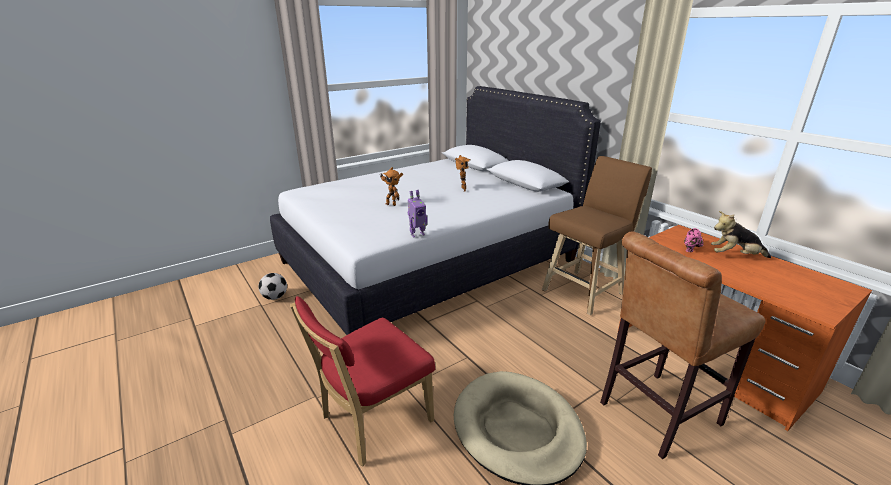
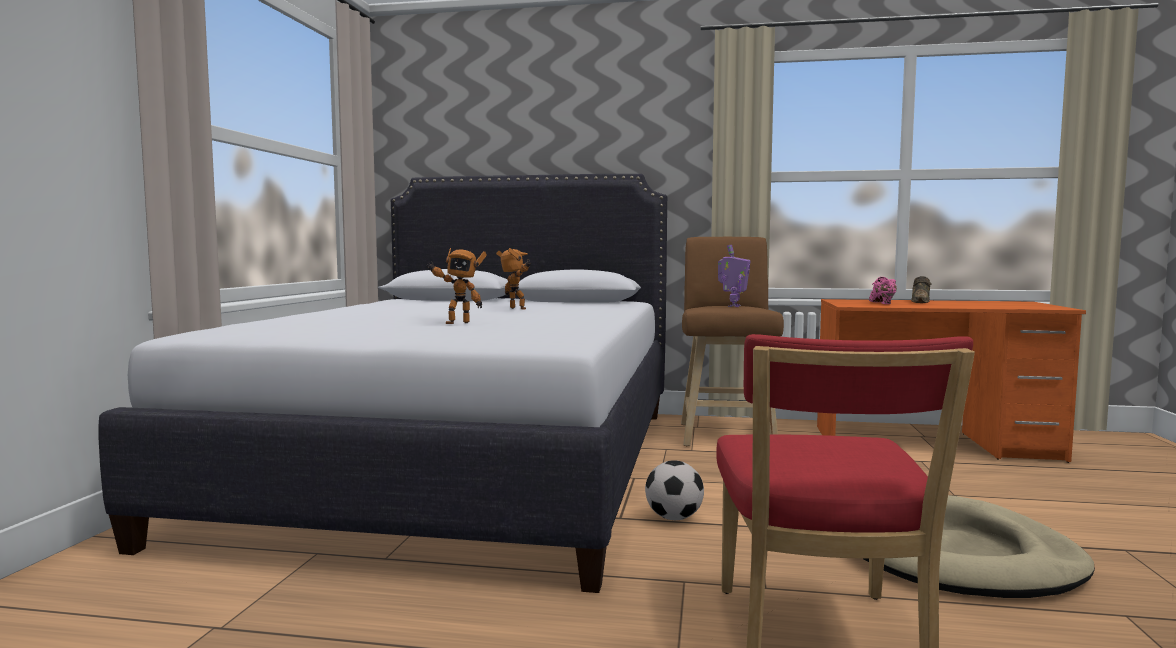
camera: 45 degrees left, 20 degrees down
(275, 297) = (231, 603): football -> football (674, 518)
(417, 234) = (604, 329): toy robot -> toy robot (733, 306)
(654, 415) = (998, 491): brown stool -> none
(735, 256) = (920, 302): plush toy -> brown shoe

